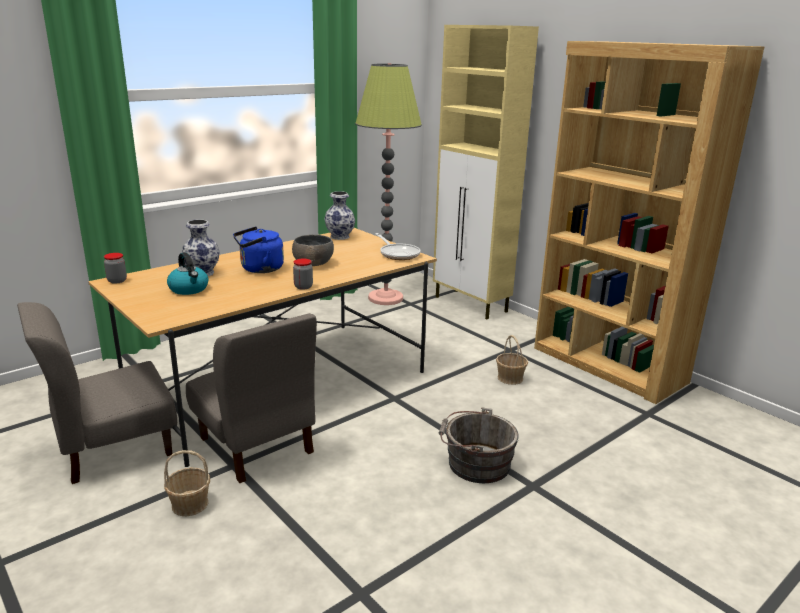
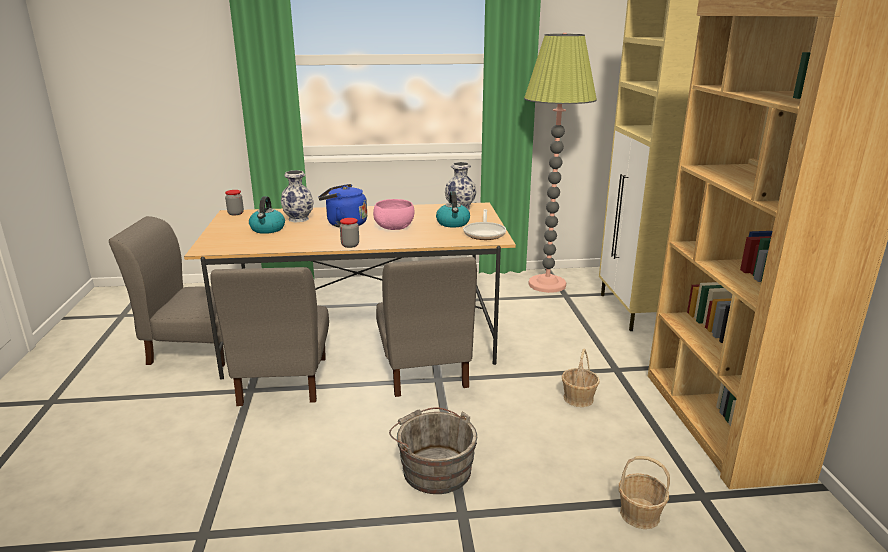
camera: 35 degrees right, 0 degrees up
(189, 504) = (188, 408): basket -> basket (639, 514)
(313, 263) = (394, 227): grey bowl -> pink bowl
(358, 251) = (453, 223): none -> kettle
(374, 395) = (424, 370): none -> grey chair

